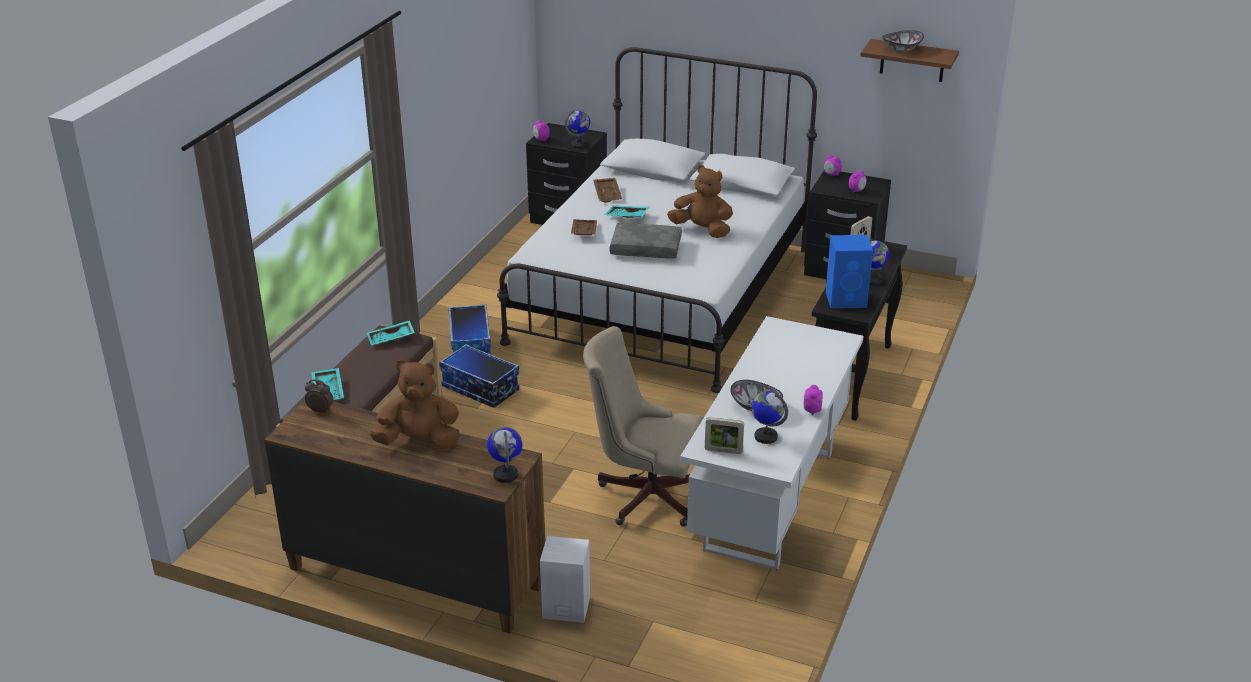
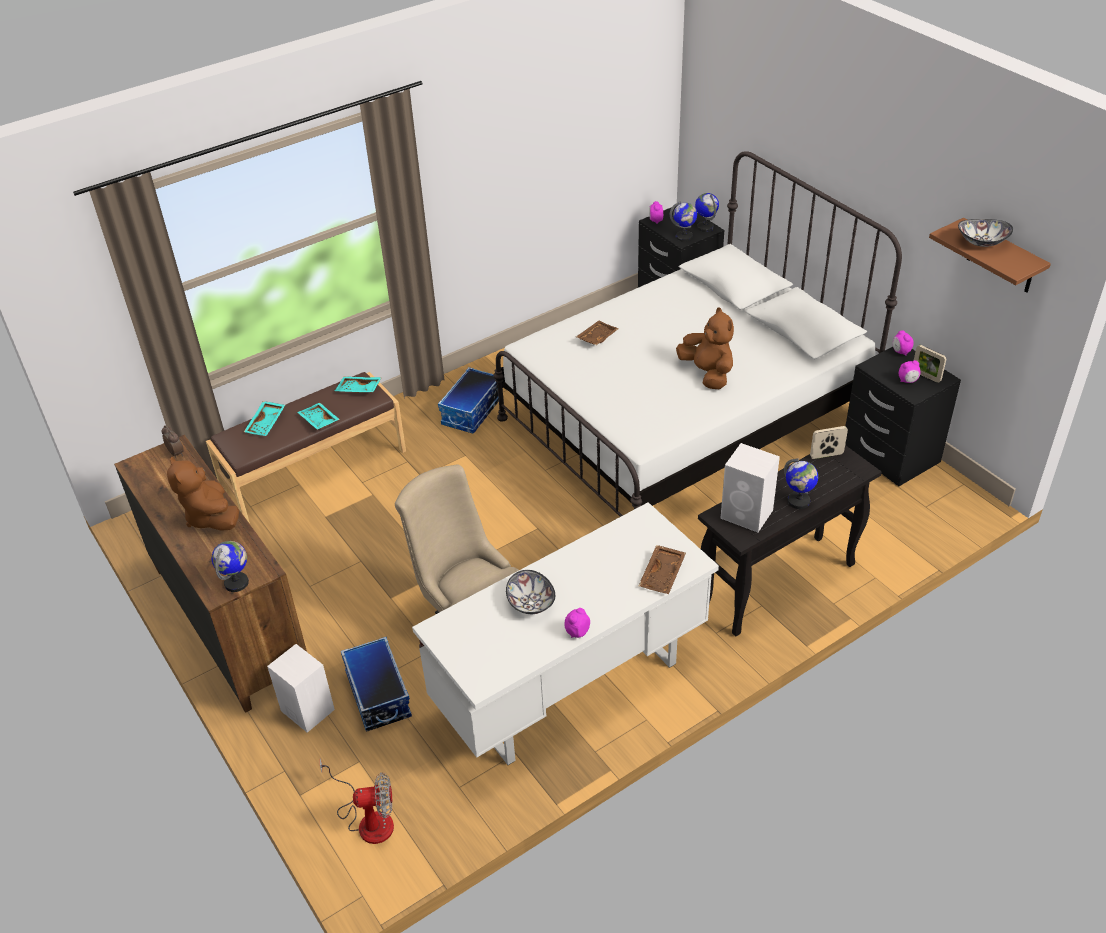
camera: 35 degrees right, 10 degrees up
(419, 441) = (211, 517): brown plush toy -> brown plush toy turned 150 degrees counterclockwise
(479, 389) = (440, 457): storage box -> storage box (377, 695)
(608, 194) = (661, 302): brown tray -> brown tray (663, 575)
(626, 216) = (652, 333): turquoise tray -> turquoise tray (318, 421)
(646, 248) = (634, 376): grey pillow -> none
(705, 655) = (368, 819): none -> fan
(723, 451) = (452, 639): picture frame -> picture frame (926, 376)
(765, 436) = (505, 641): globe -> globe (705, 227)
(847, 299) = (748, 514): blue speaker -> white speaker

